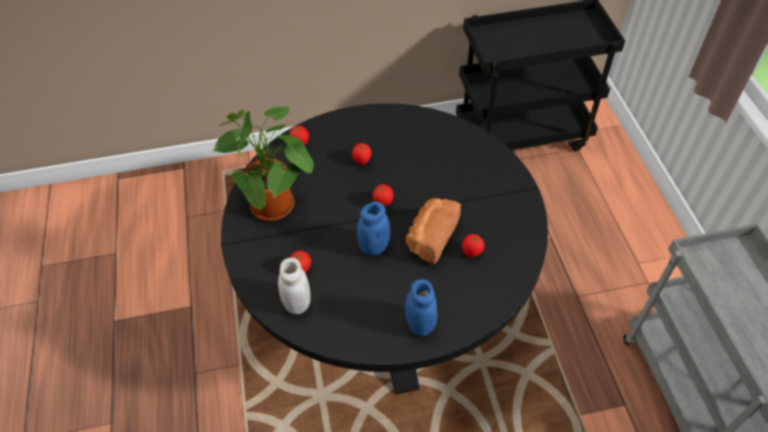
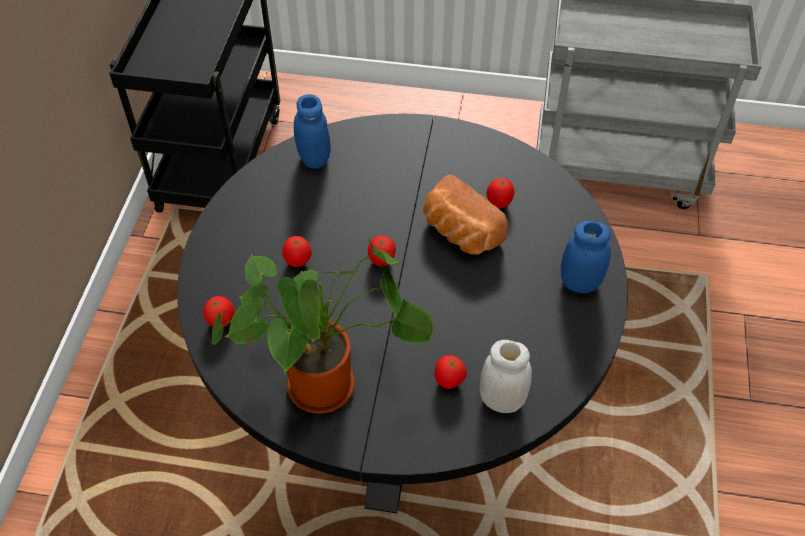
camera: 70 degrees left, 0 degrees up
(374, 247) = (448, 292): blue jar -> blue jar (314, 158)

